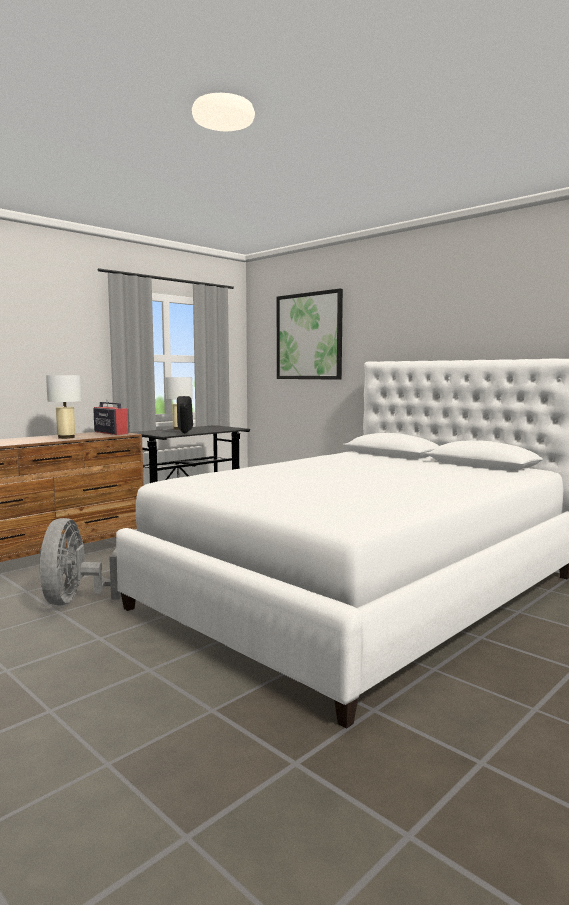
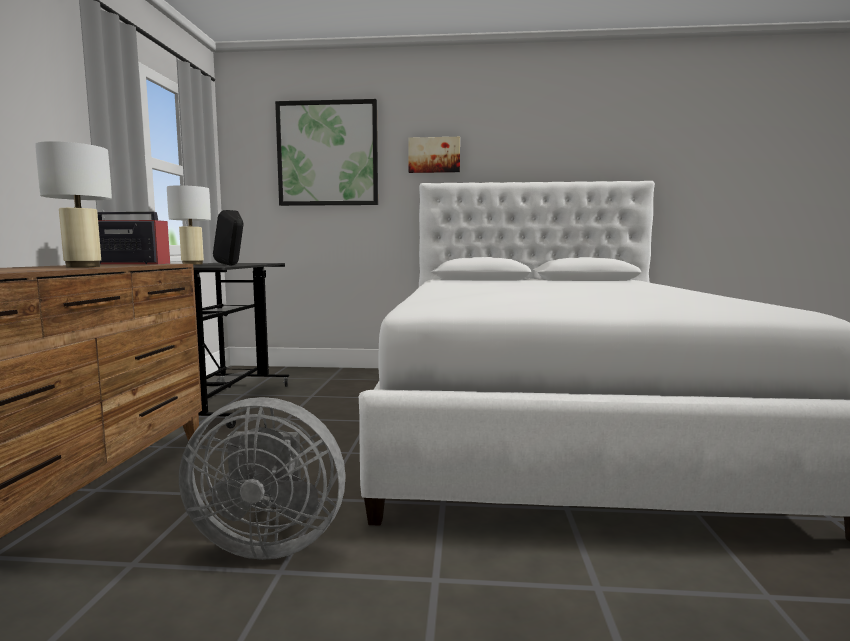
camera: 40 degrees left, 0 degrees up
(77, 600) = (267, 542): grey fan -> grey fan turned 45 degrees counterclockwise
(383, 334) = (434, 155): none -> picture

